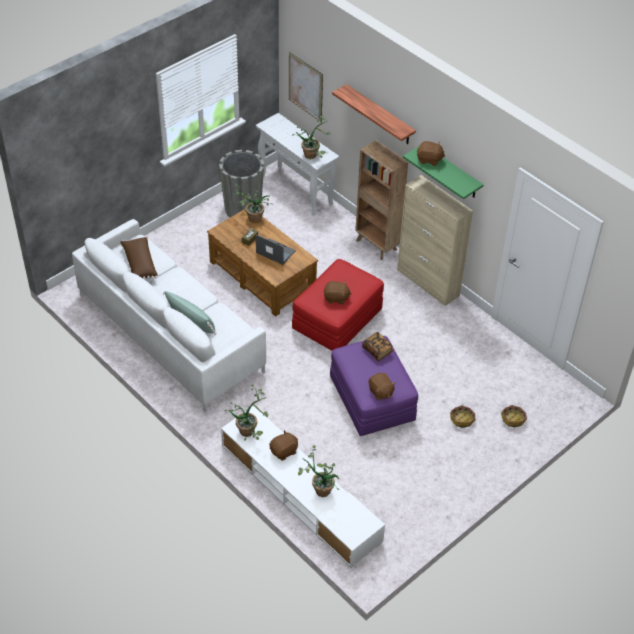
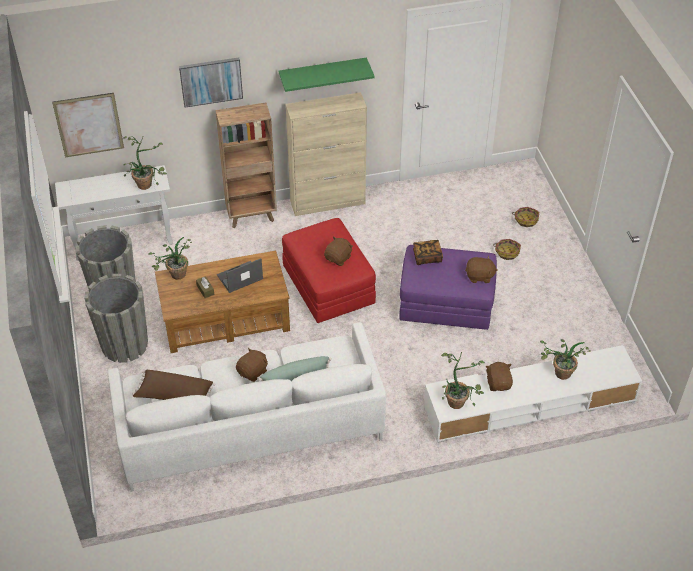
camera: 60 degrees left, 0 degrees up
(201, 235) = (124, 344): none -> grey planter
(379, 115) = (211, 81): shelf -> picture
(429, 160) = (306, 75): brown plush toy -> brown plush toy (253, 372)

